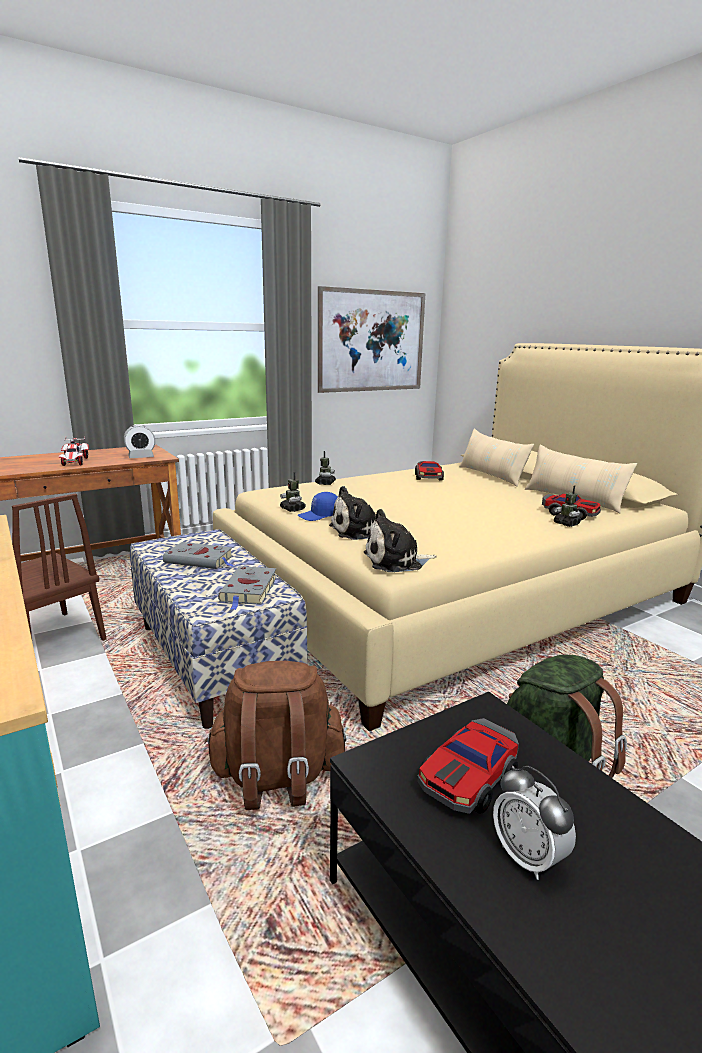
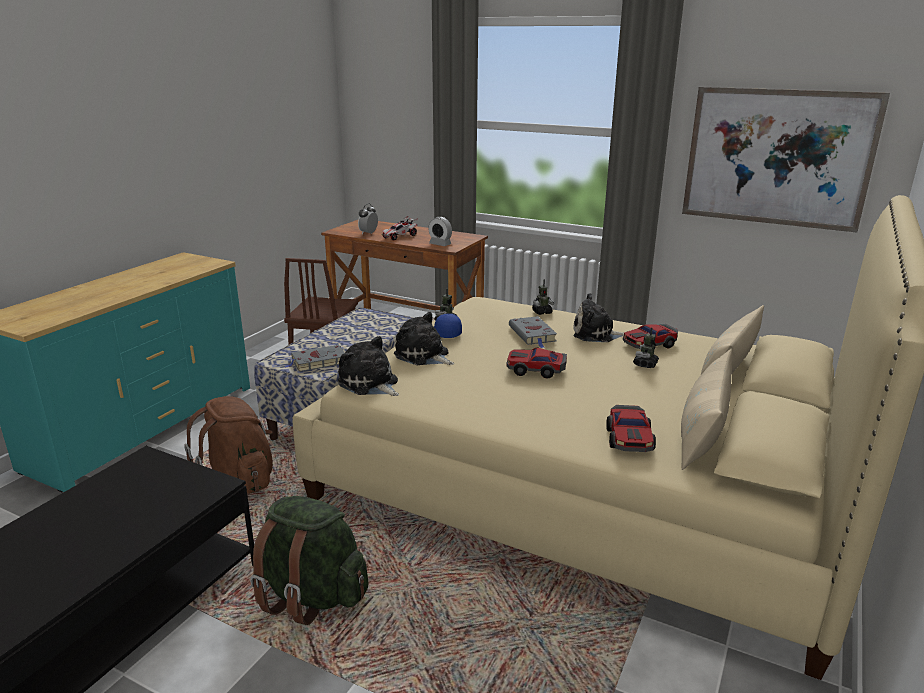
camera: 60 degrees right, 5 degrees up
(200, 560) = (354, 333): grey book -> grey book (533, 335)
(392, 482) = (596, 334): none -> plush toy
(469, 778) = (140, 490): toy car -> toy car (535, 370)
(528, 857) = (77, 520): alarm clock -> alarm clock (368, 233)
(566, 524) = (583, 441): toy robot -> toy robot (645, 364)

